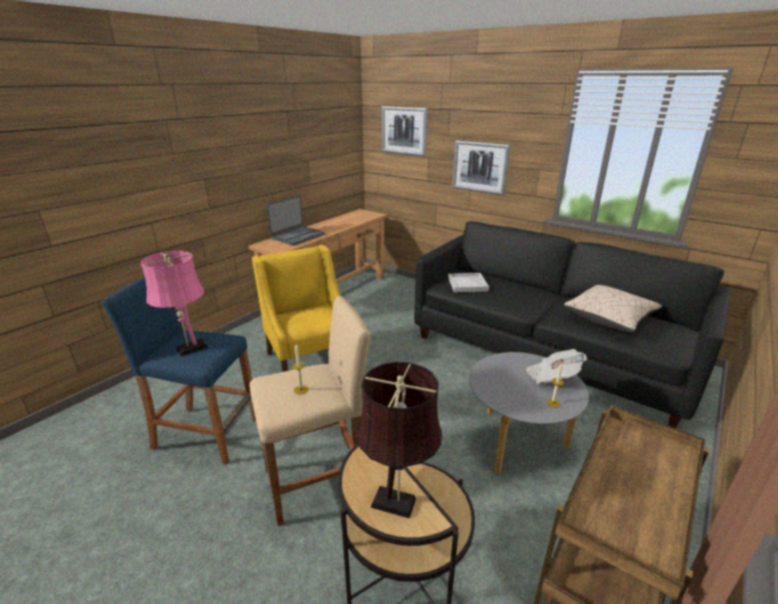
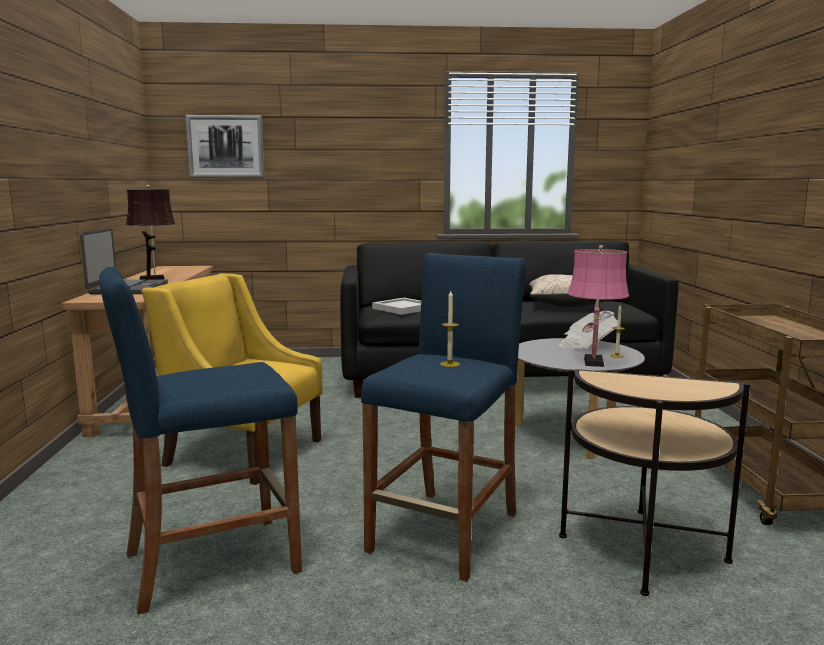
camera: 40 degrees left, 15 degrees down
(189, 349) = (221, 378): pink table lamp -> pink table lamp (593, 363)
(318, 481) = (445, 532): beige stool -> blue stool
(397, 504) = (685, 387): brown table lamp -> brown table lamp (155, 279)
(480, 167) = (346, 184): picture -> none

